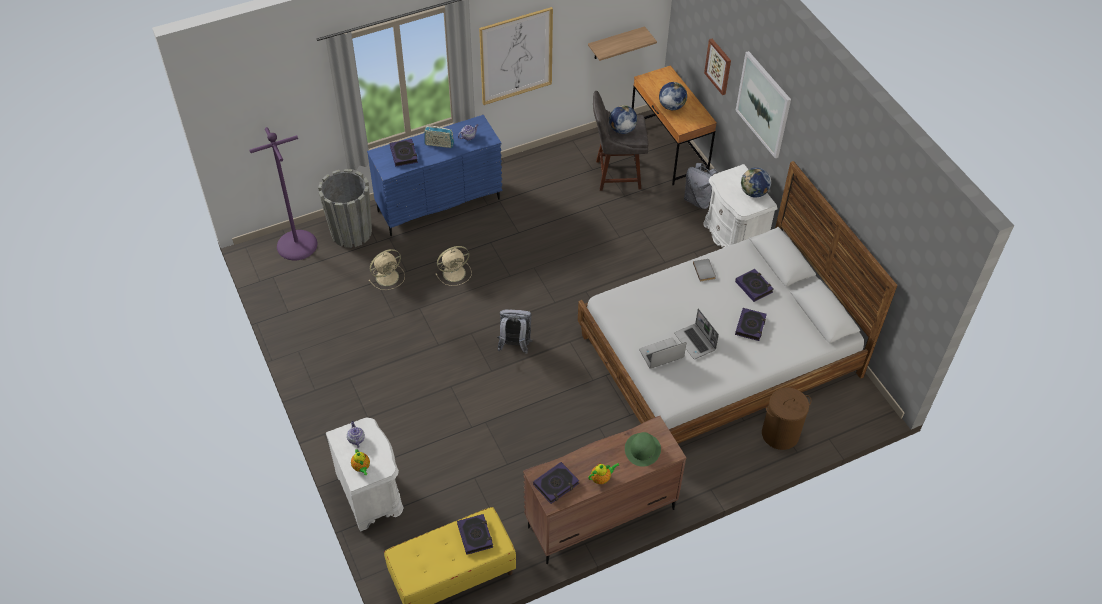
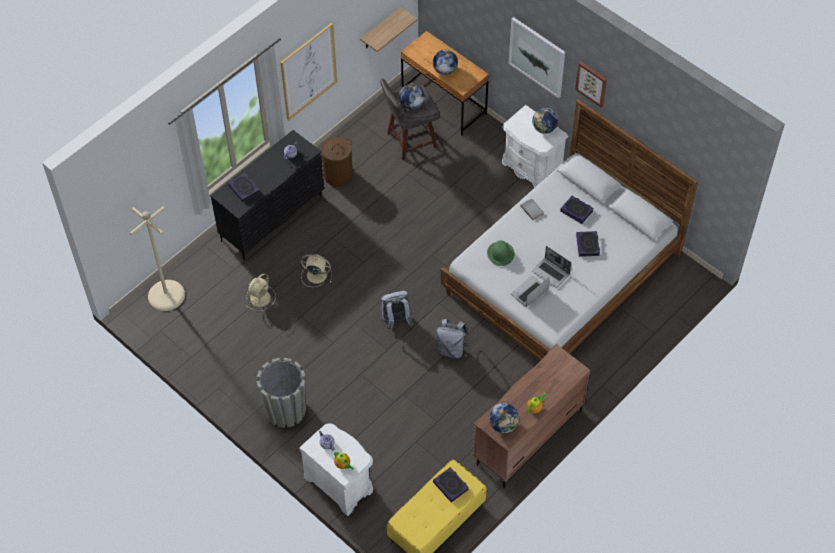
camera: 20 degrees left, 5 degrees up
(297, 245) = (166, 295): purple clothes rack -> beige clothes rack
(351, 232) = (208, 268): grey planter -> grey planter (285, 410)
(439, 144) = (269, 169): radio -> none
(439, 206) = (272, 219): blue dresser -> black dresser
(455, 272) = (316, 275): beige fan -> beige fan turned 120 degrees counterclockwise
(556, 484) = (503, 425): book -> globe
(642, 449) = (555, 375): green hat -> green hat (500, 253)
(699, 200) = (489, 142): grey backpack -> grey backpack (450, 349)
(718, 66) = (482, 29): picture -> picture (592, 83)
(780, 434) = (636, 323): brown laundry basket -> brown laundry basket (338, 175)

